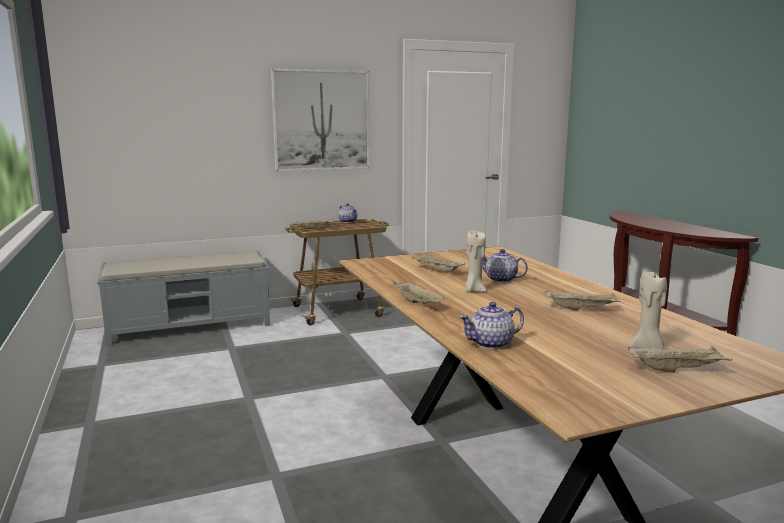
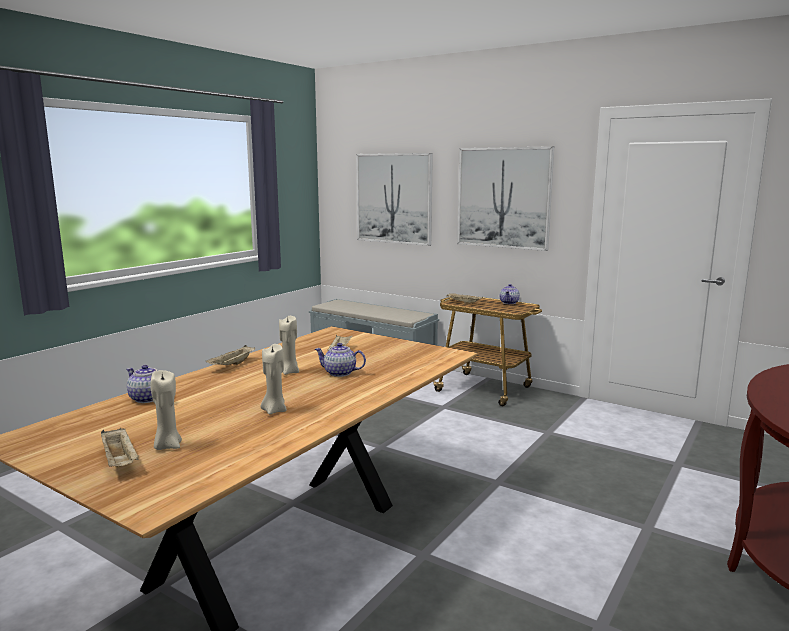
camera: 55 degrees right, 0 degrees up
(184, 125) = (394, 198): none -> picture
(501, 279) = (340, 373): teapot -> teapot turned 75 degrees counterclockwise
(581, 309) = (274, 410): beige tray -> beige candle

